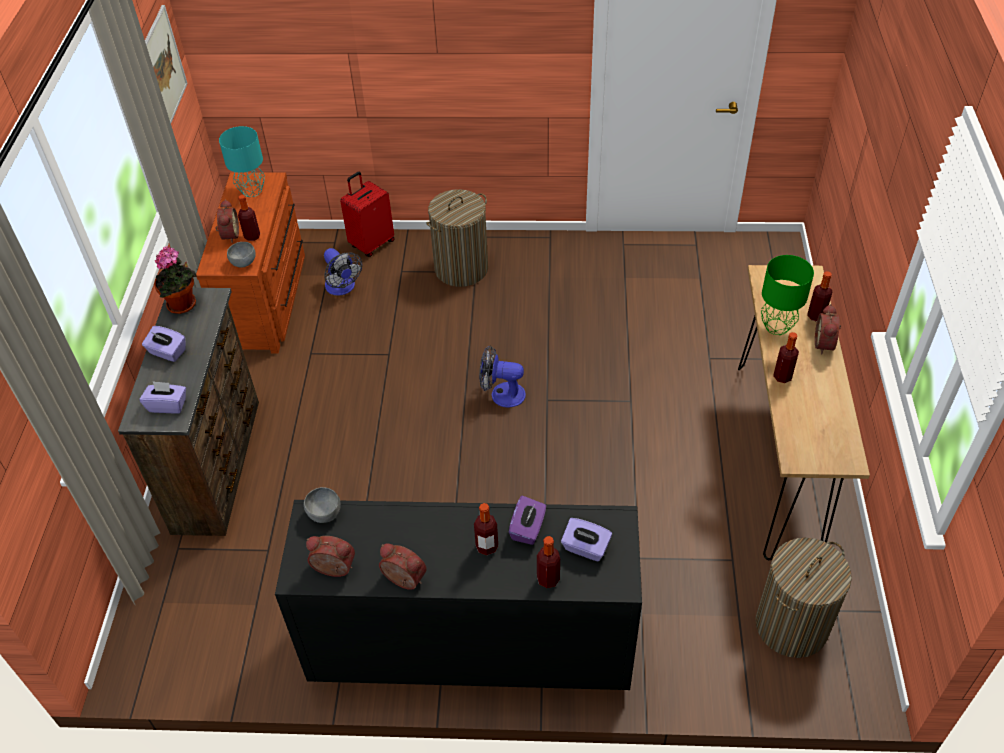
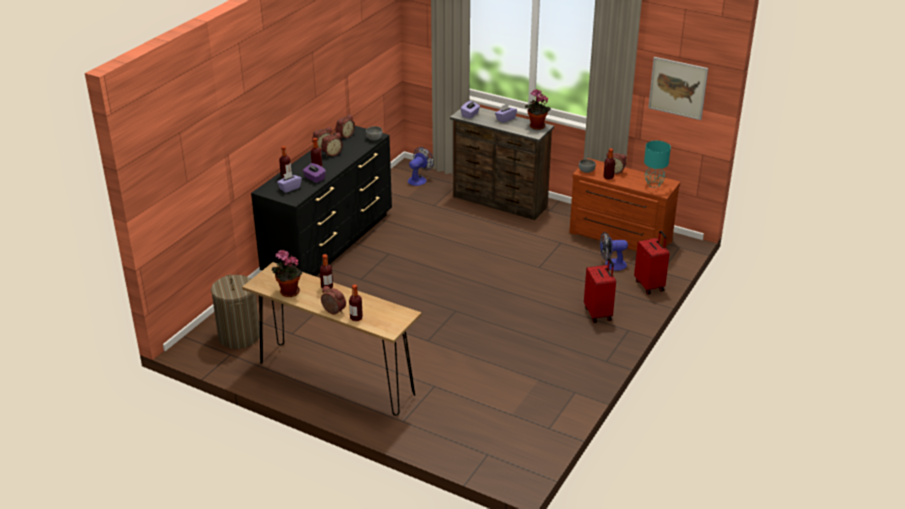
camera: 115 degrees right, 15 degrees down
(419, 552) = (331, 153): none -> alarm clock
(461, 268) = (598, 313): laundry basket -> red suitcase
(501, 394) = (473, 296): fan -> fan (419, 179)
(776, 326) = (363, 300): green table lamp -> none
(833, 412) = (288, 292): none -> potted plant

